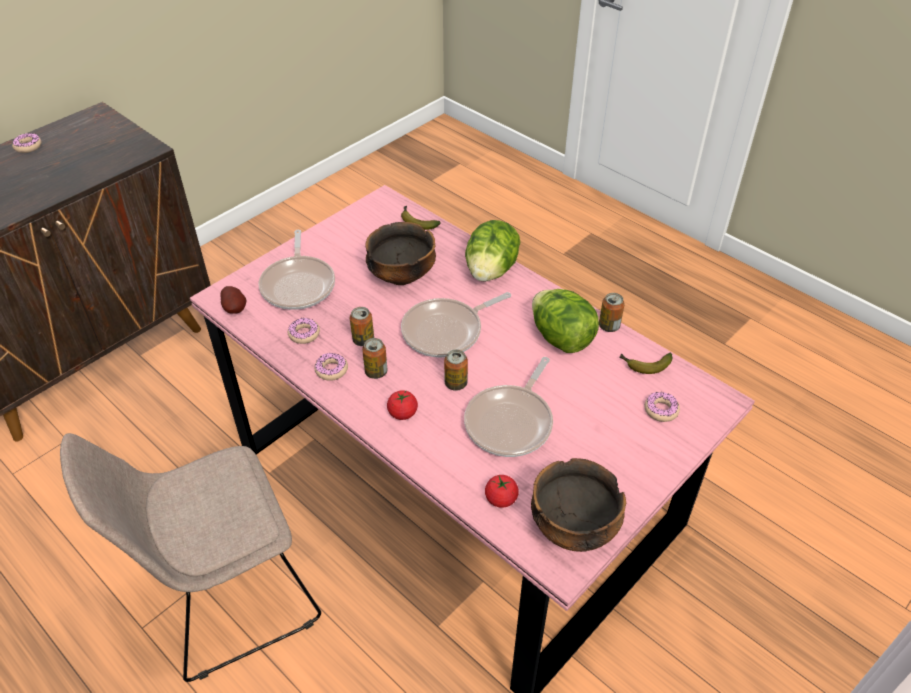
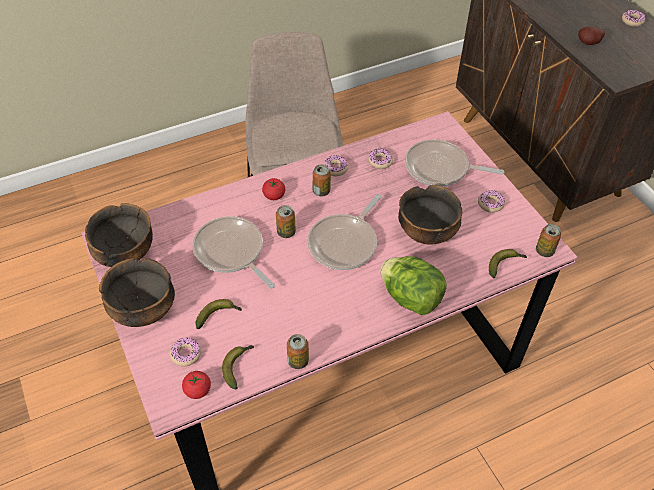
camera: 110 degrees right, 5 degrees up
(235, 309) = (424, 131): potato -> potato (589, 44)
(339, 241) = (490, 204): none -> donut
(363, 340) = (358, 192): can -> can (544, 251)
(446, 331) = (345, 243): frying pan -> frying pan turned 135 degrees counterclockwise
(501, 499) = (172, 225): tomato -> tomato (197, 390)
(561, 338) = (300, 318): lettuce -> none
(599, 401) = (218, 315): none -> banana
(638, 470) = (143, 311): none -> bowl

